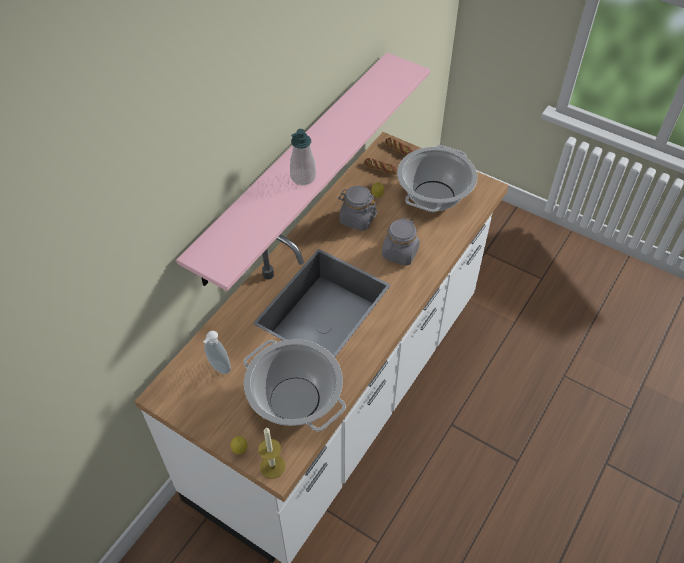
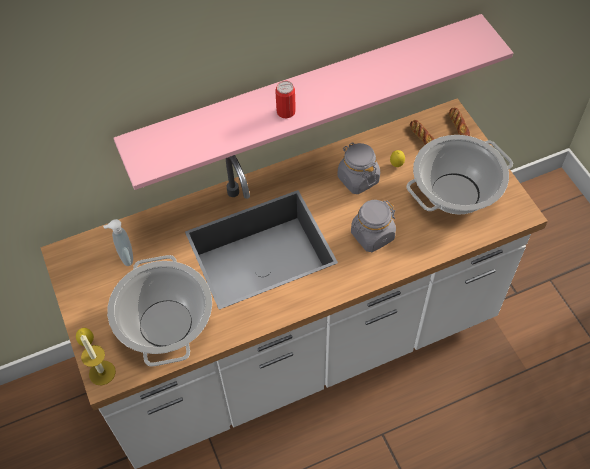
camera: 35 degrees right, 5 degrees up
(303, 177) = (286, 111): soap dispenser -> can

